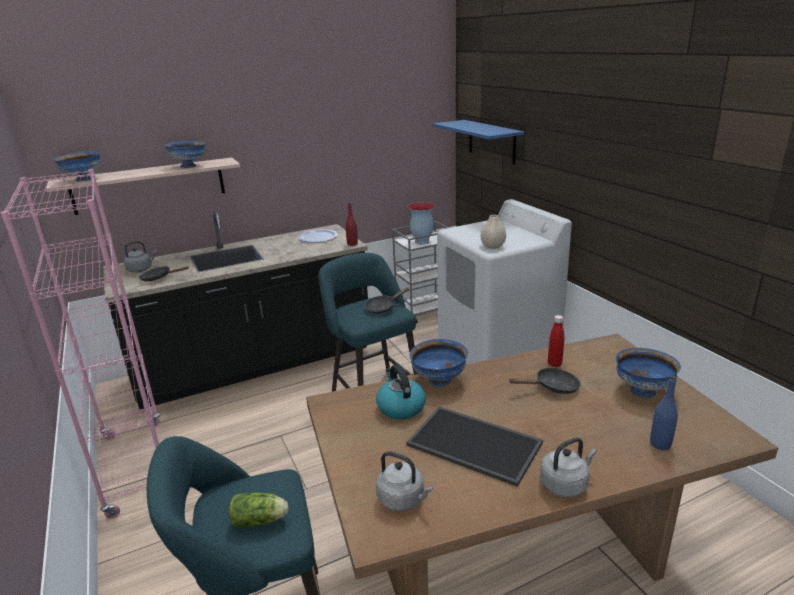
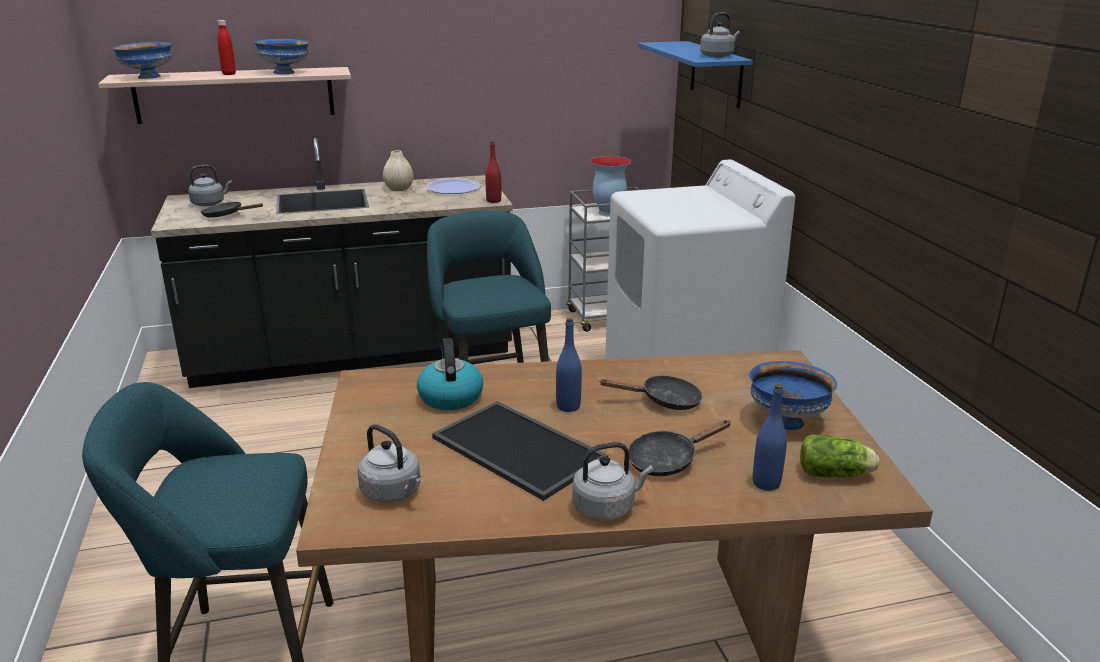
camera: 10 degrees right, 0 degrees up
(136, 466) = (161, 452): pink bookcase -> none
(261, 520) = (231, 498): lettuce -> lettuce (836, 474)
(383, 307) = (509, 288): black frying pan -> black frying pan (667, 460)
(439, 381) = (518, 375): blue bowl -> none
(489, 402) = (568, 406): none -> blue bottle
(492, 246) = (673, 218): beige vase -> beige vase (399, 189)
(498, 130) = (718, 56): none -> grey kettle
(554, 364) = (685, 375): red bottle -> red bottle (229, 74)

